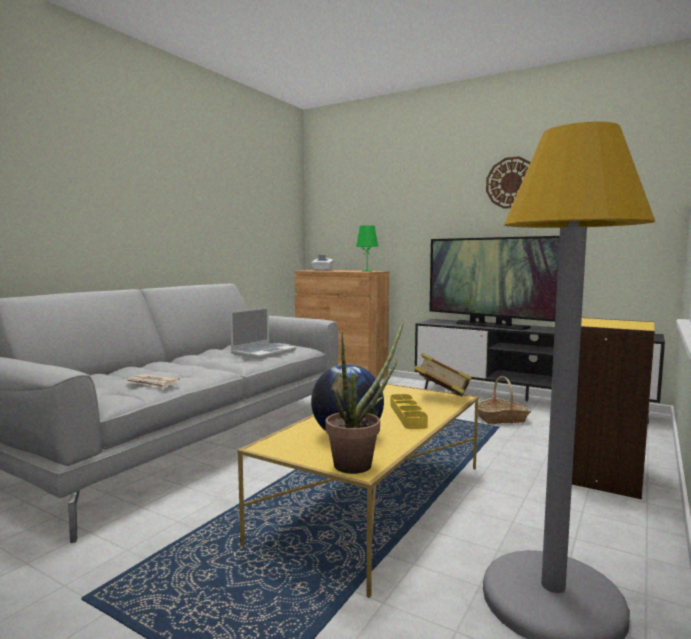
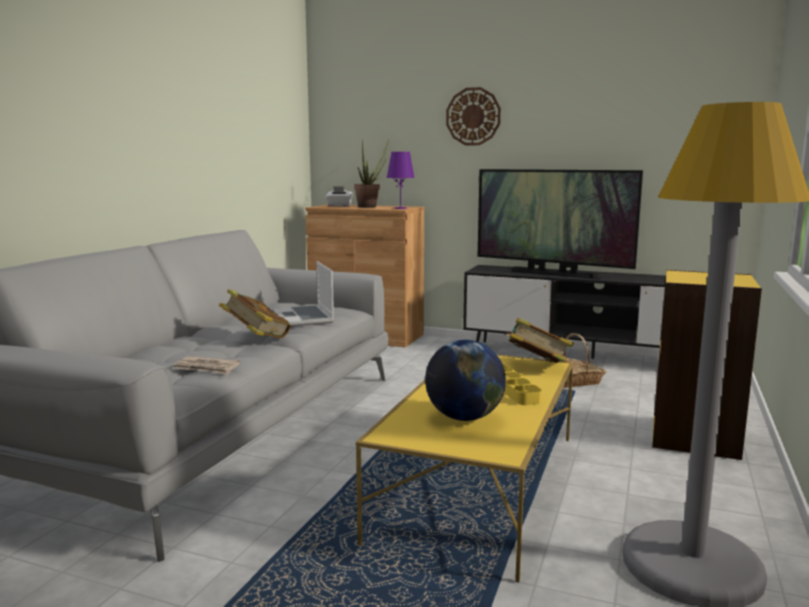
camera: 10 degrees left, 5 degrees up
(212, 365) = (256, 339): none -> book
(264, 352) = (304, 318): laptop -> laptop turned 135 degrees clockwise
(360, 463) = (498, 447): potted plant -> potted plant (370, 207)
(366, 271) = (400, 208): green table lamp -> purple table lamp
(511, 183) = (575, 103): wall clock -> wall clock (473, 116)

